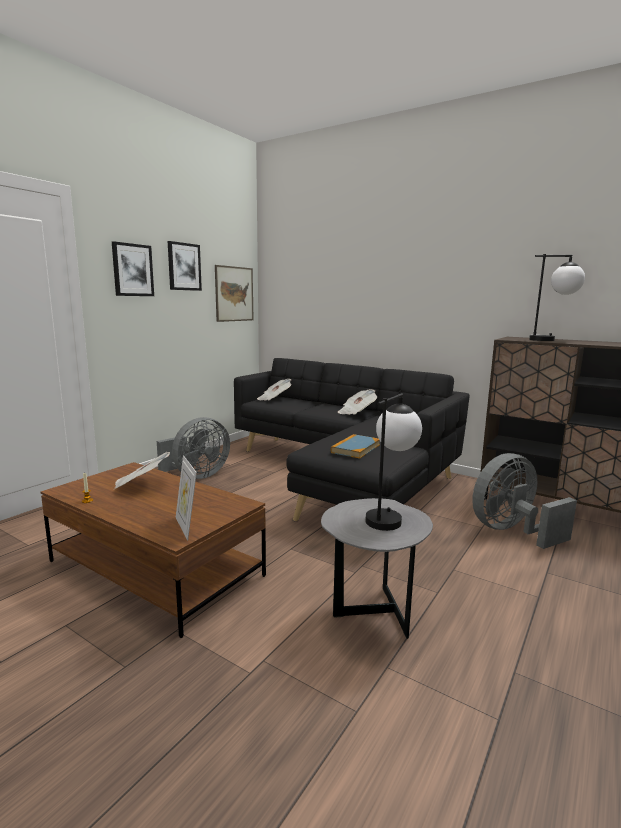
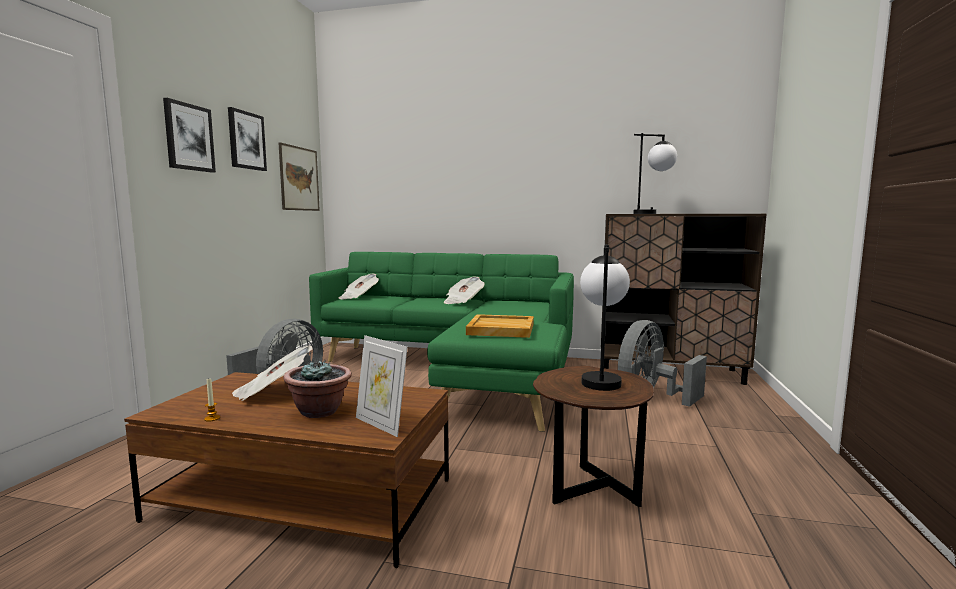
camera: 20 degrees left, 5 degrees down
(157, 507) = (320, 411): none -> potted plant
(346, 475) = (460, 371): black sofa -> green sofa
(355, 448) = (500, 329): book -> beige tray
(372, 615) = (589, 493): grey side table -> brown side table

